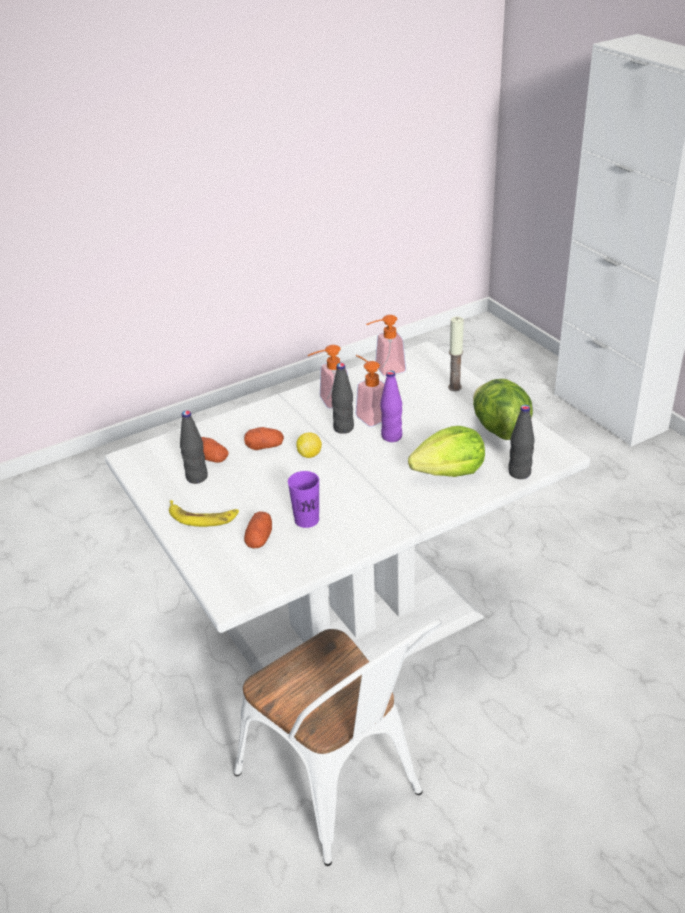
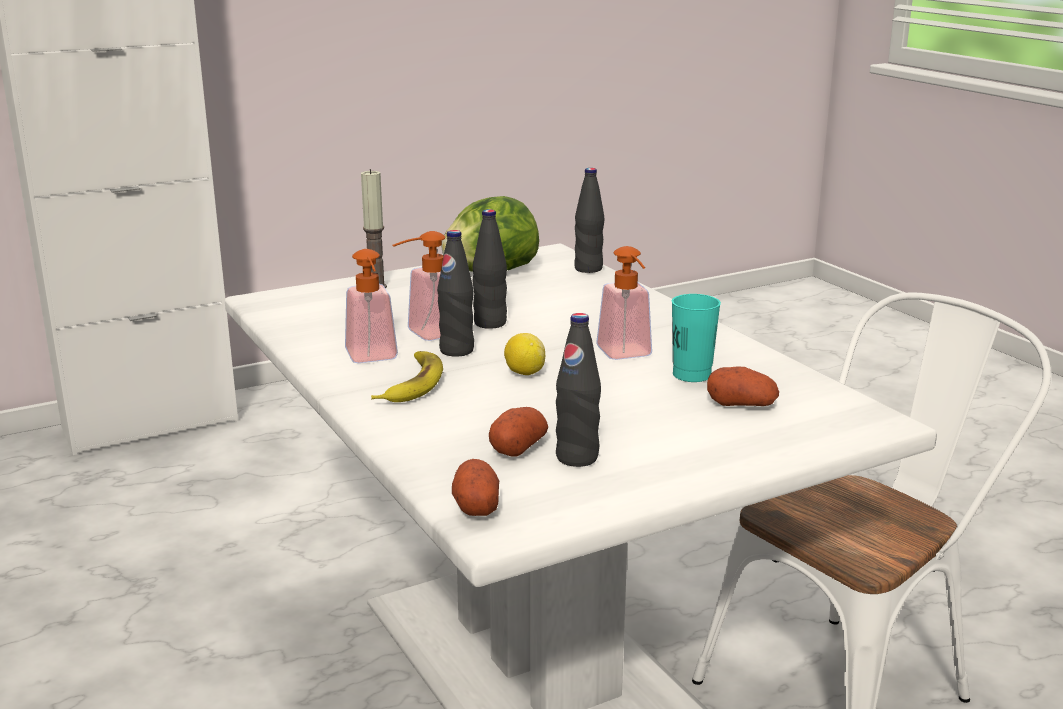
camera: 90 degrees left, 15 degrees down
(202, 517) = (693, 448): banana -> banana (412, 384)
(265, 446) = (492, 404): potato -> potato (475, 505)
(306, 520) = (691, 375): purple cup -> turquoise cup
(385, 370) = (298, 322): soap dispenser -> soap dispenser (627, 355)
(391, 436) = (490, 323): purple bottle -> black bottle
(449, 472) = (582, 298): lettuce -> none

